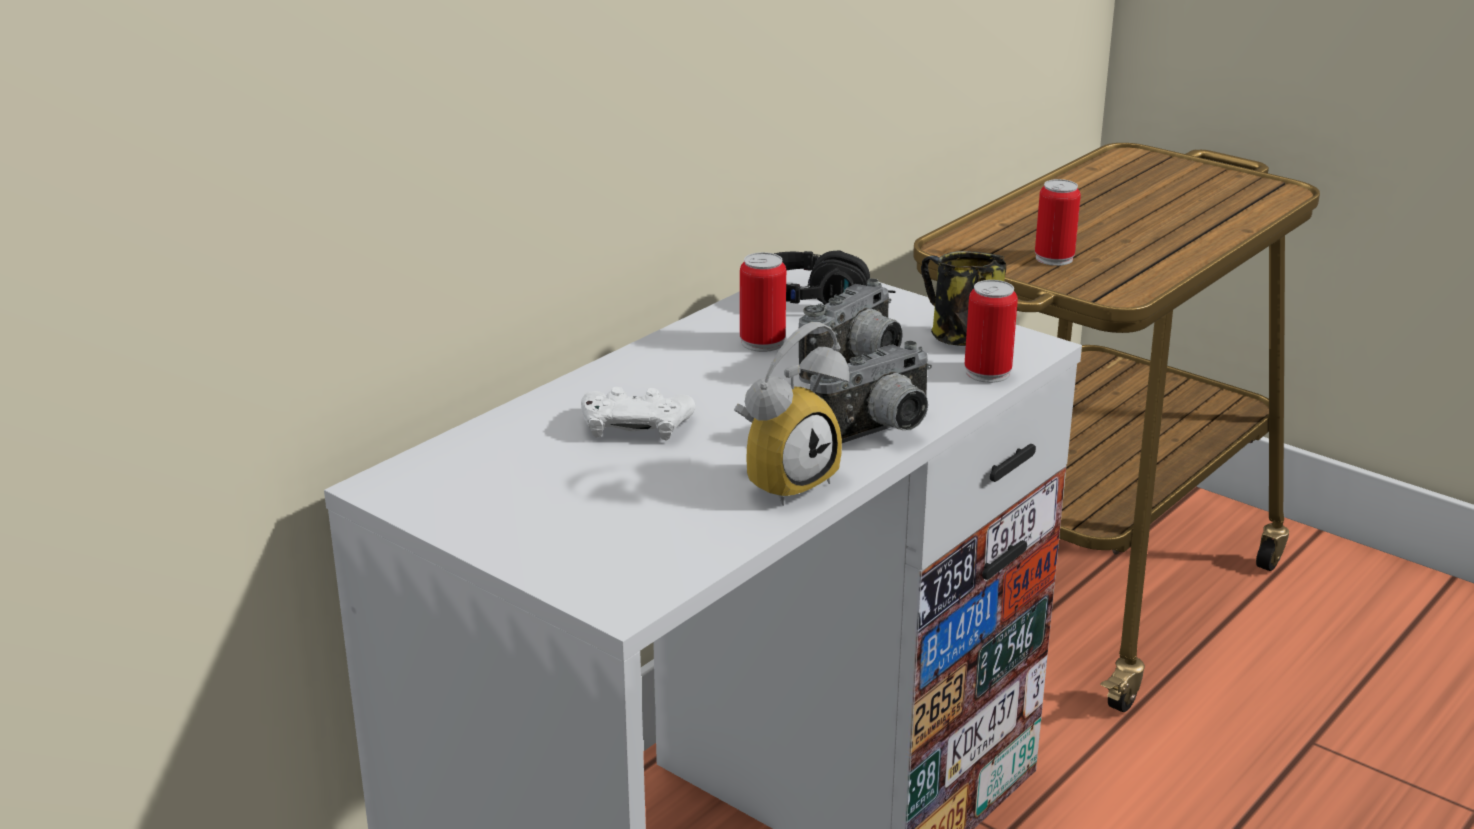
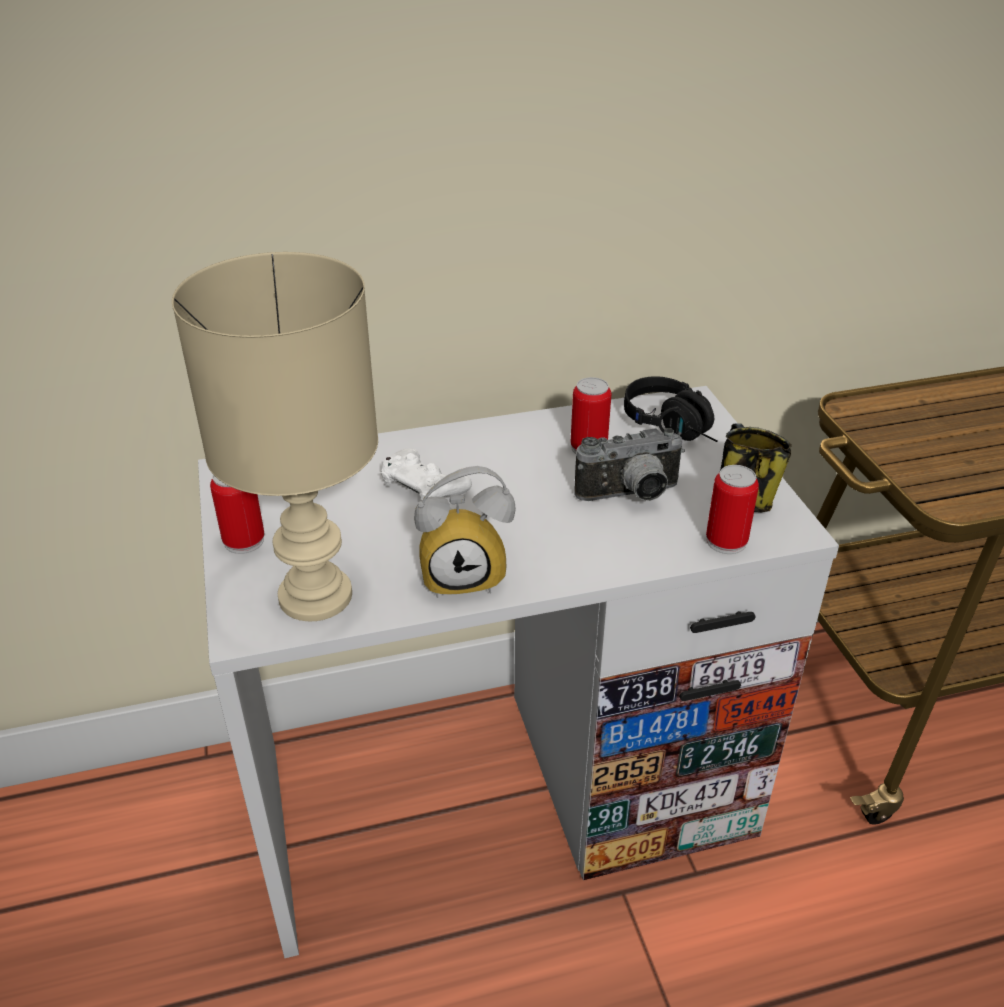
camera: 35 degrees right, 10 degrees up
(660, 548) = (318, 597): none -> beige table lamp
(879, 434) = (577, 564): camera -> none
(1054, 258) = (931, 448): can -> can (244, 541)

